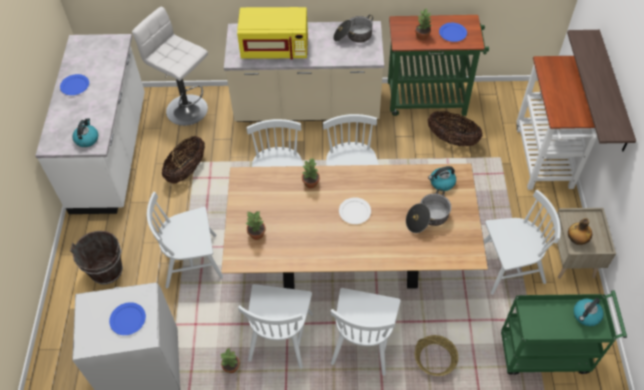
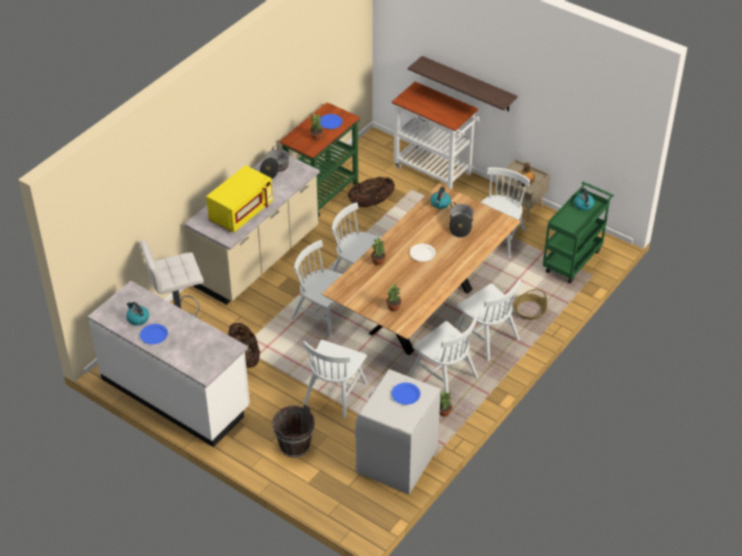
camera: 55 degrees left, 10 degrees down
(87, 139) = (220, 350): kettle -> kettle (137, 318)

